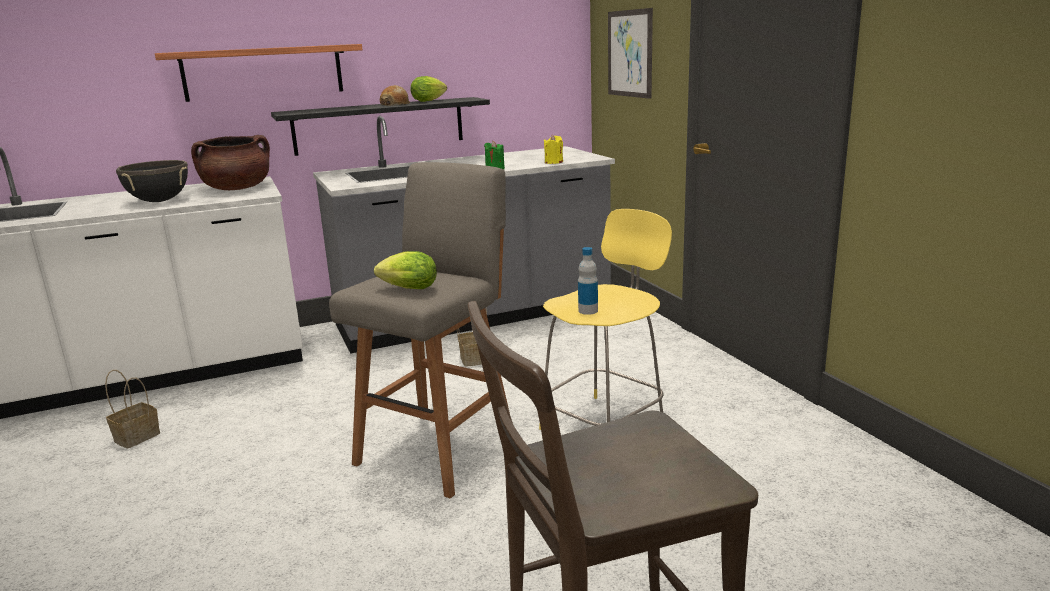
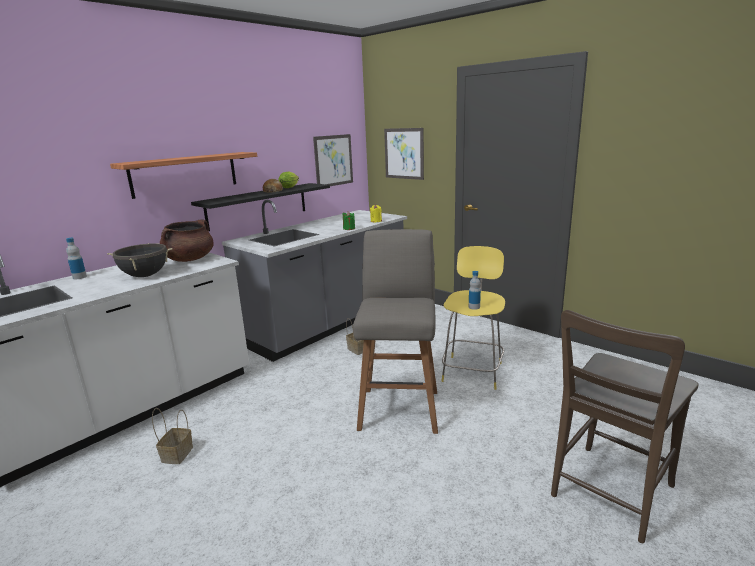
camera: 25 degrees left, 0 degrees up
(103, 196) = (79, 277): none -> bottle
(406, 289) = (403, 311): lettuce -> none
(521, 63) = (333, 160): none -> picture

